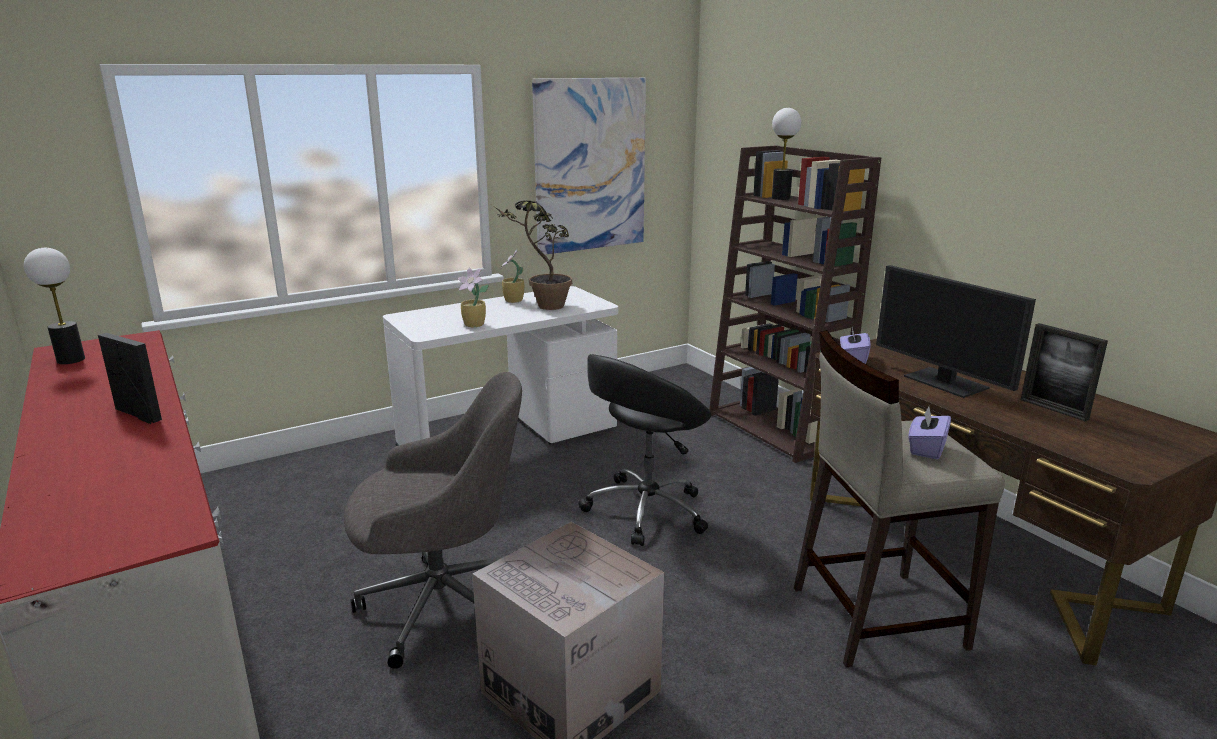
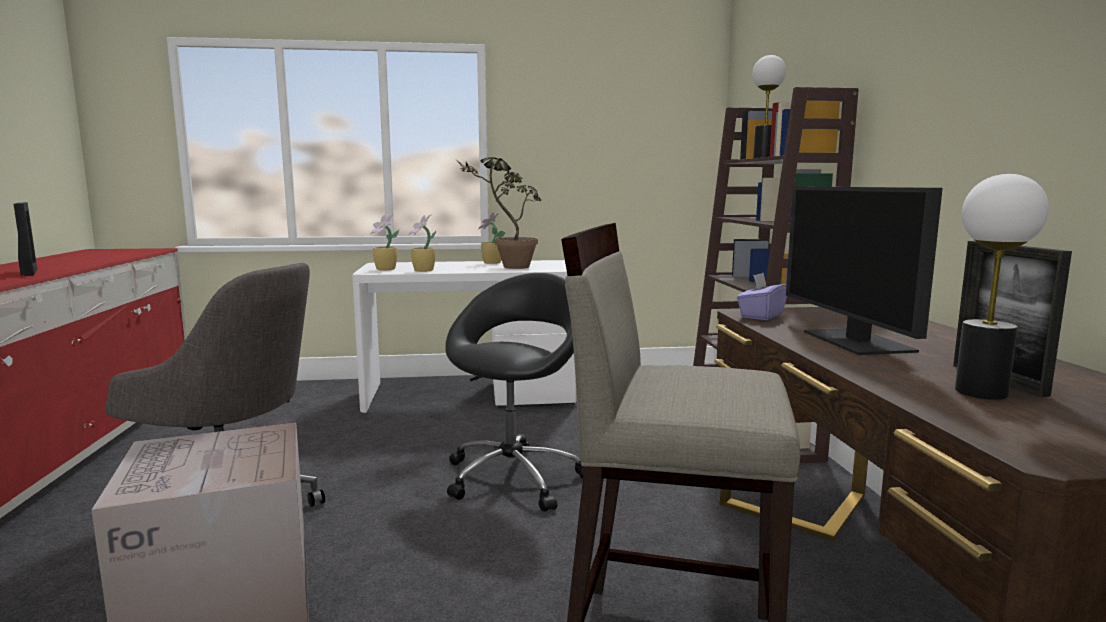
camera: 25 degrees right, 10 degrees down
(71, 360) = (85, 253): table lamp -> table lamp (980, 392)
(431, 327) = (386, 269): none -> potted plant
(590, 165) = (598, 145): picture -> none
(644, 512) = (516, 477): black office chair -> black office chair turned 150 degrees clockwise
(926, 448) = (710, 388): purple tissue box -> none

